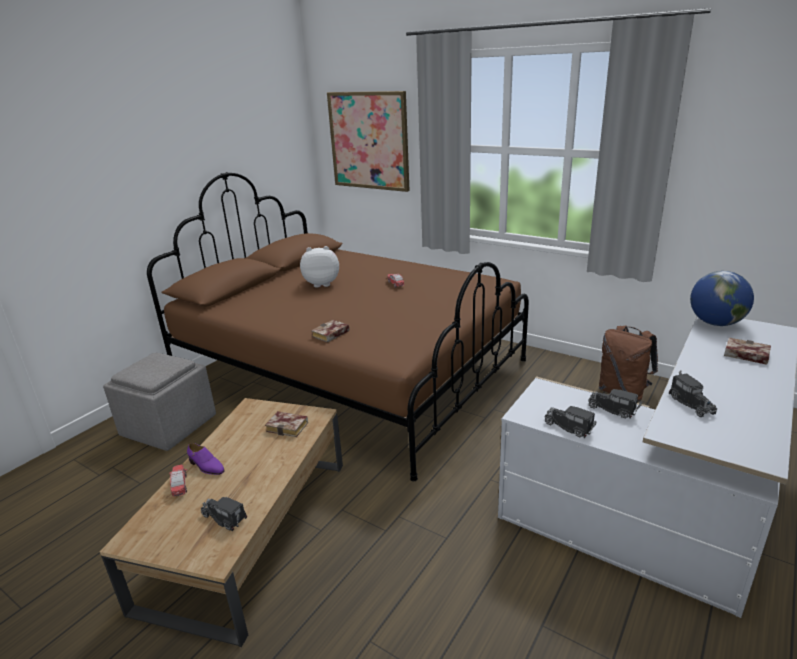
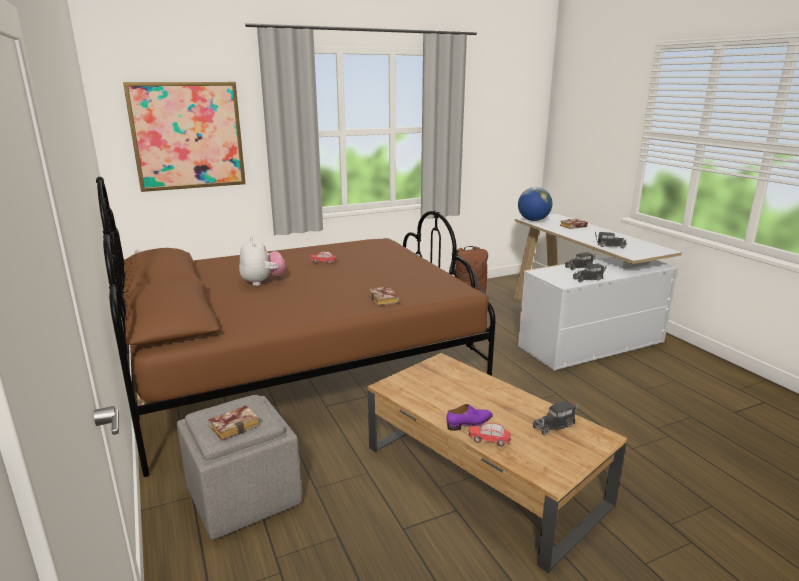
camera: 60 degrees left, 5 degrees down
(289, 427) = (446, 375): book -> book (235, 425)
(322, 284) = (262, 282): plush toy -> plush toy turned 135 degrees clockwise

